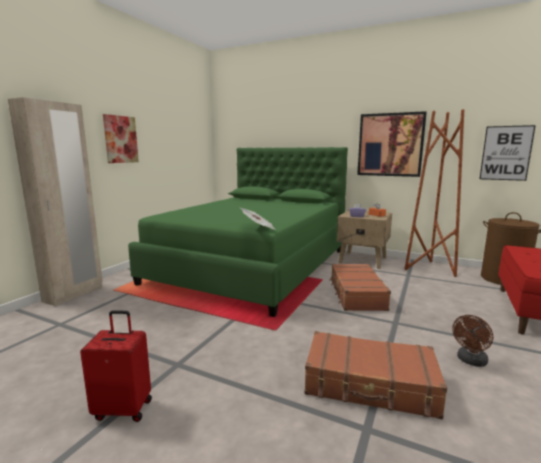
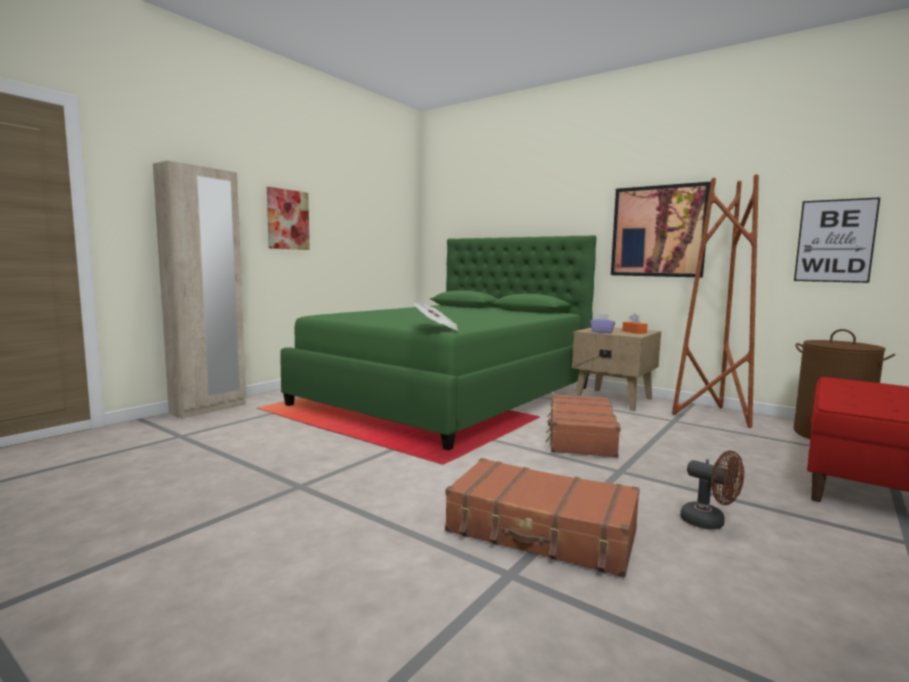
camera: 10 degrees right, 5 degrees down
(124, 408) = (216, 520): red suitcase -> none
(470, 361) = (709, 523): brown fan -> brown fan turned 105 degrees counterclockwise

